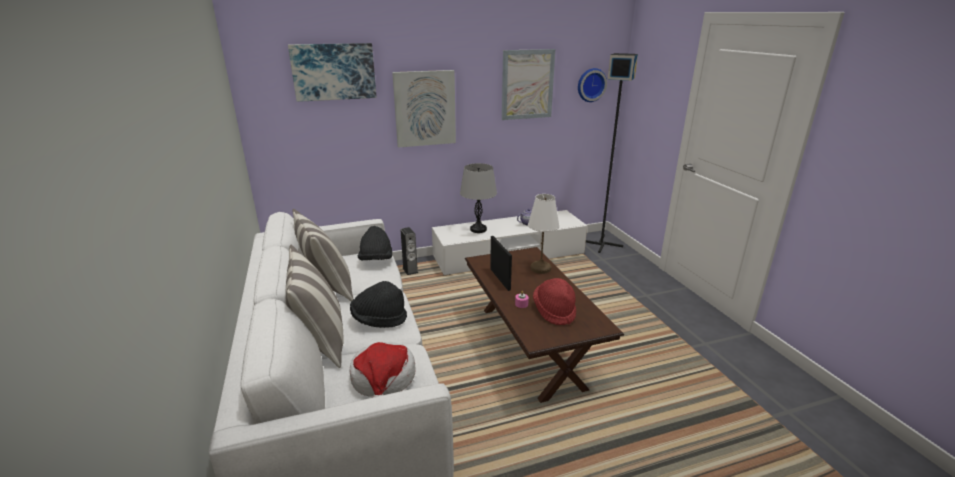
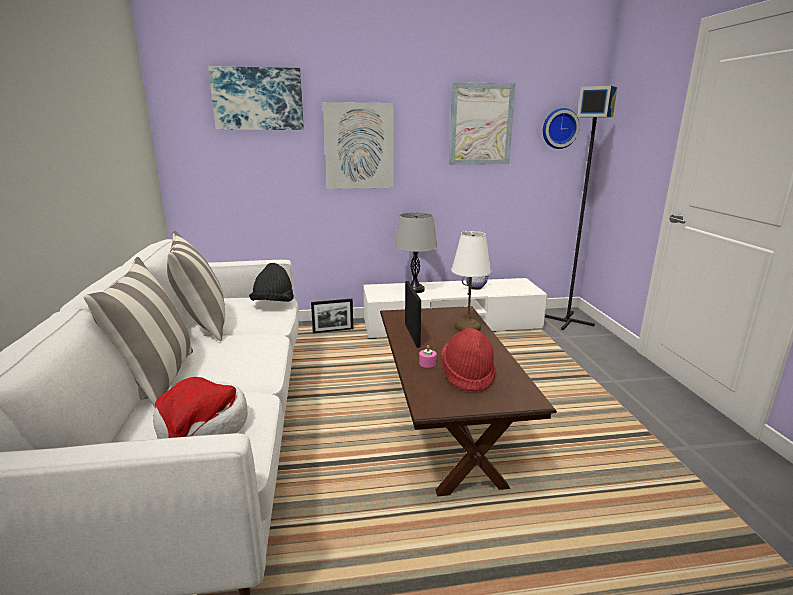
camera: 10 degrees right, 5 degrees down
(379, 320) = (239, 362): black hat -> none
(410, 270) = (333, 331): speaker -> picture frame

